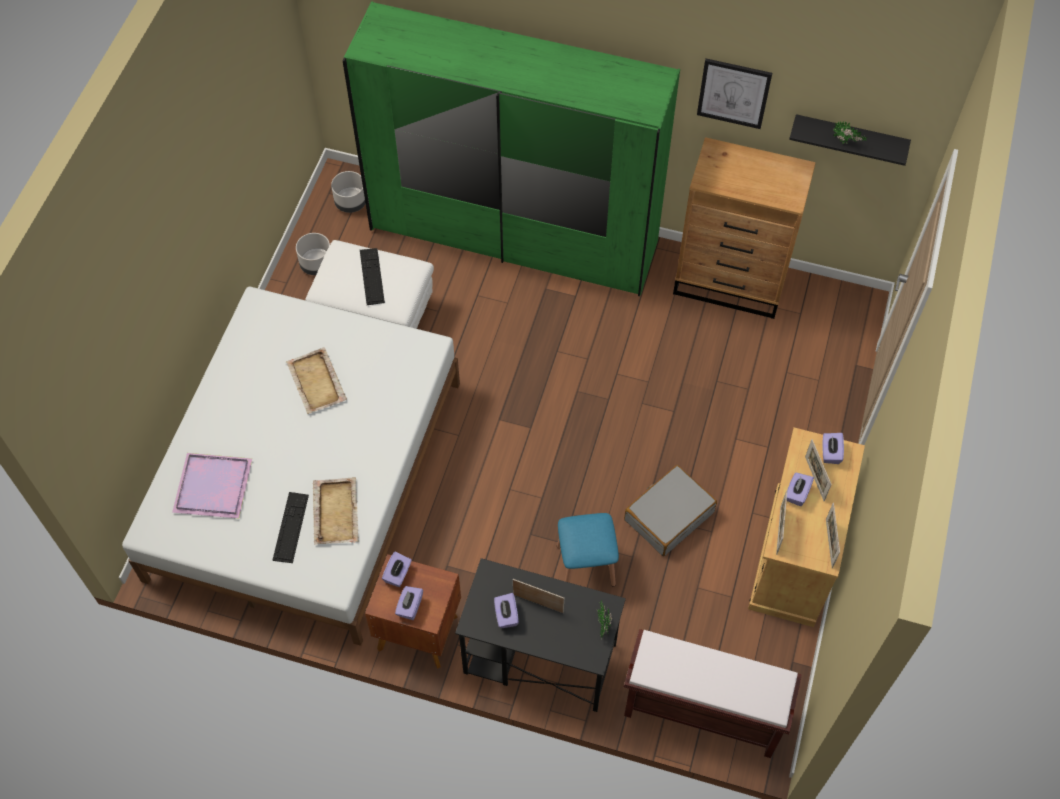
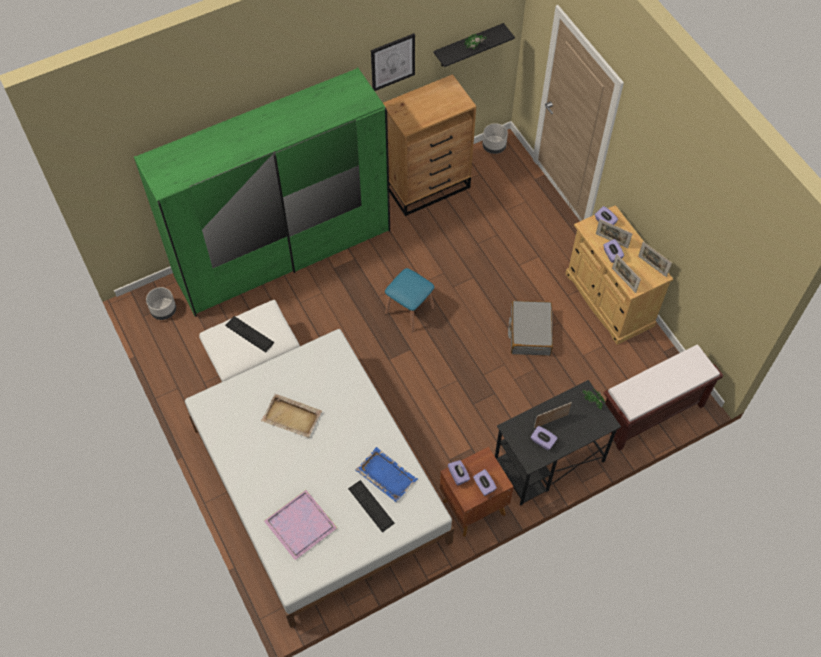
camera: 45 degrees left, 0 degrees up
(317, 264) = (184, 362): grey planter -> grey planter (494, 146)
(336, 511) = (386, 475): beige tray -> blue tray
(585, 565) = (518, 394): blue stool -> blue stool (409, 311)

